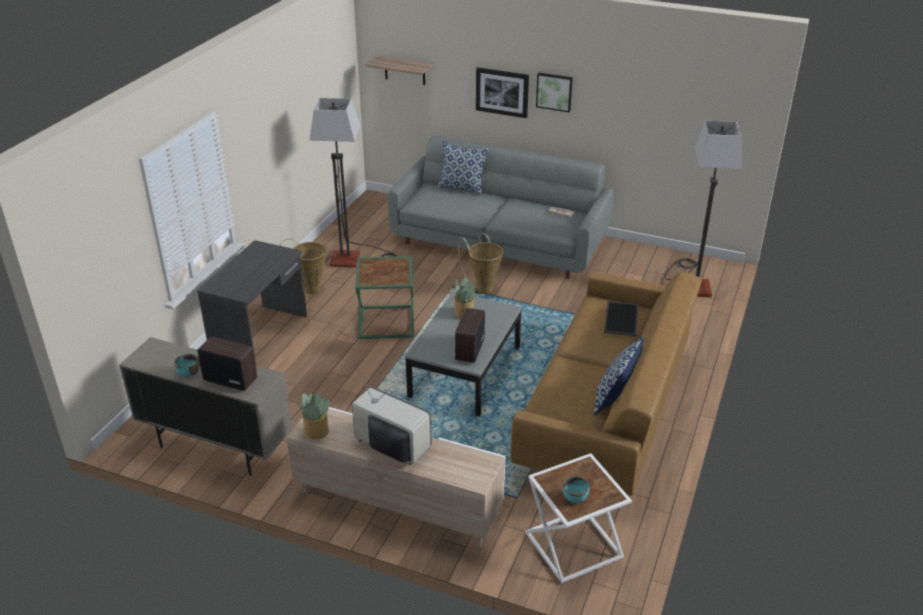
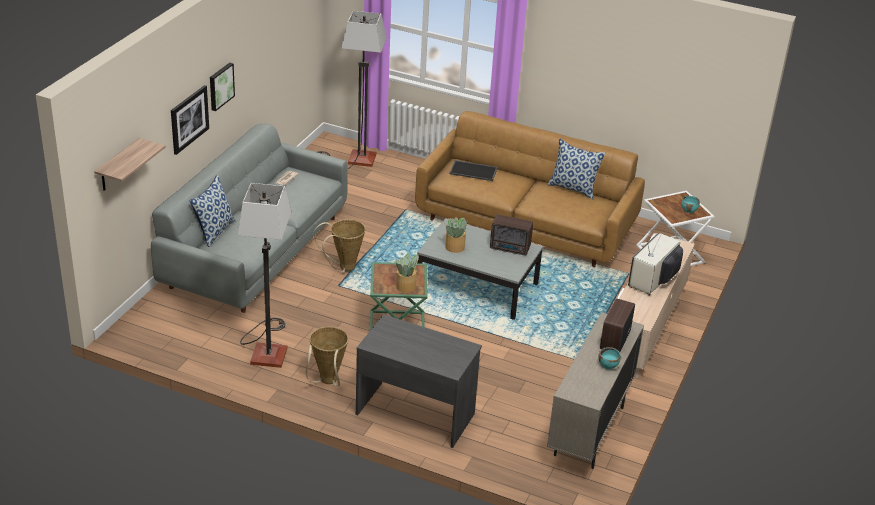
camera: 90 degrees left, 0 degrees up
(316, 431) = (641, 316): potted plant -> potted plant (406, 286)

